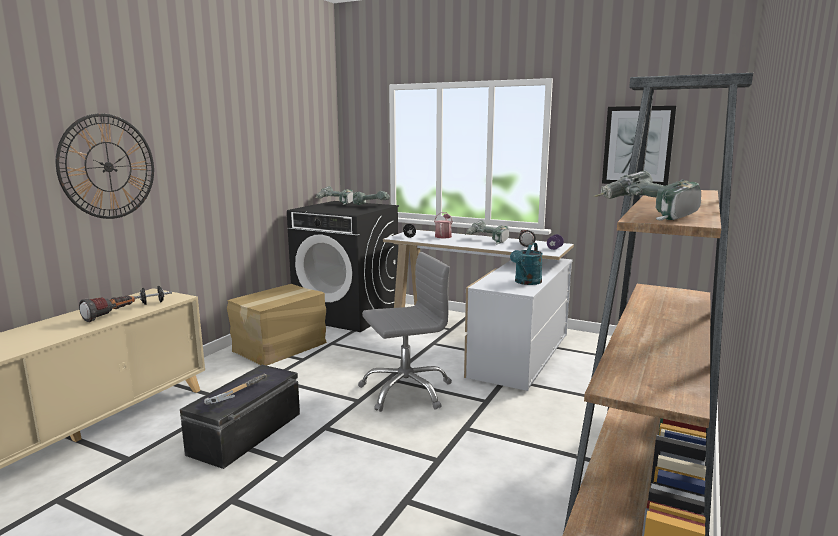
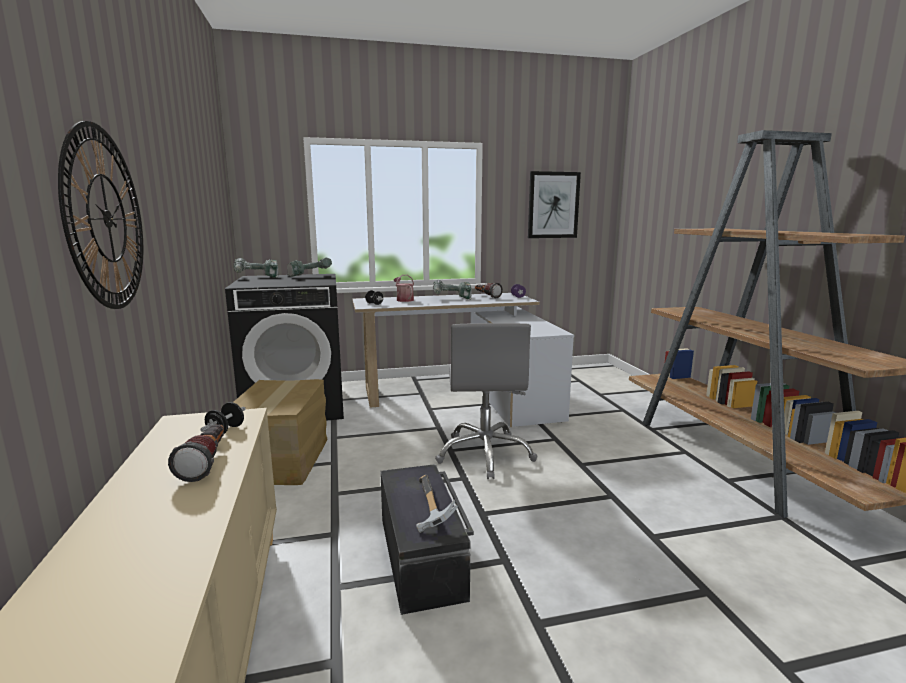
camera: 40 degrees left, 0 degrees up
(406, 391) = (485, 454): grey office chair -> grey office chair turned 150 degrees clockwise
(526, 282) = (540, 326): turquoise watering can -> none
(644, 214) = (823, 233): power drill -> none

